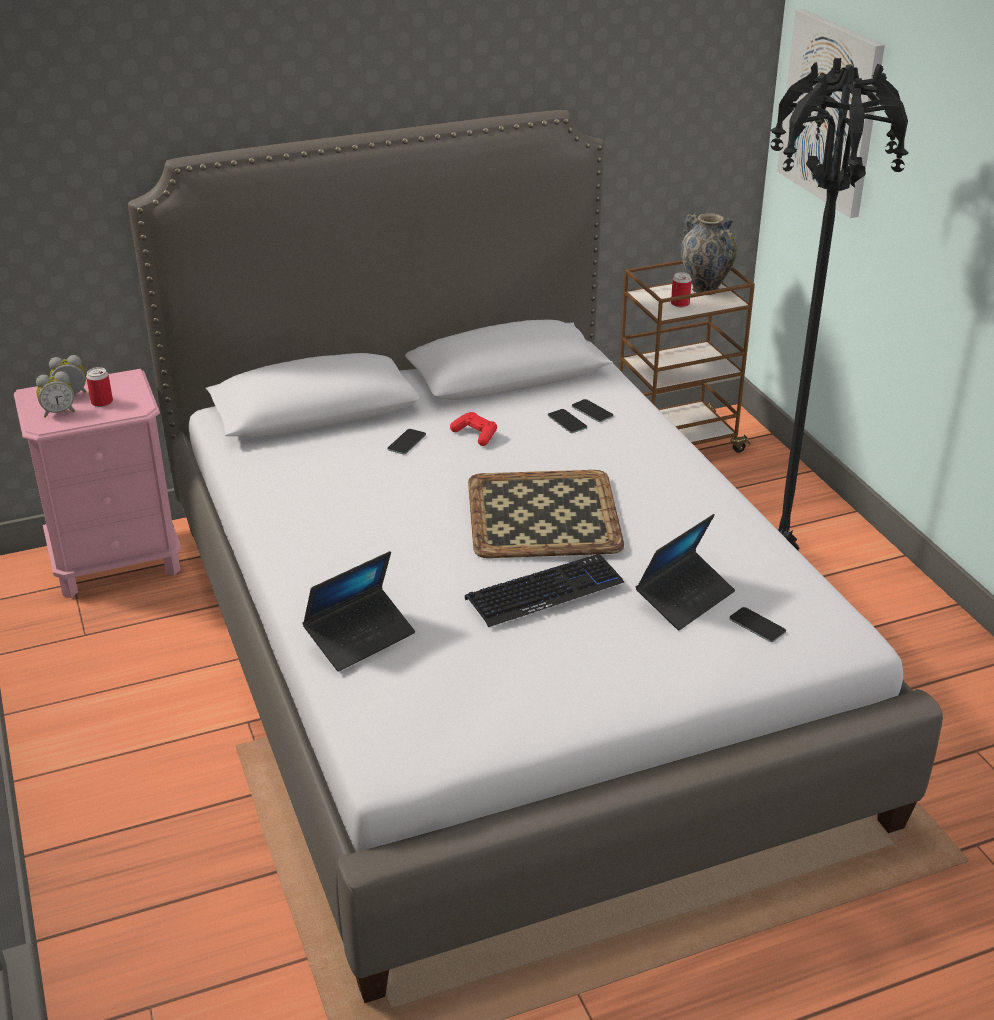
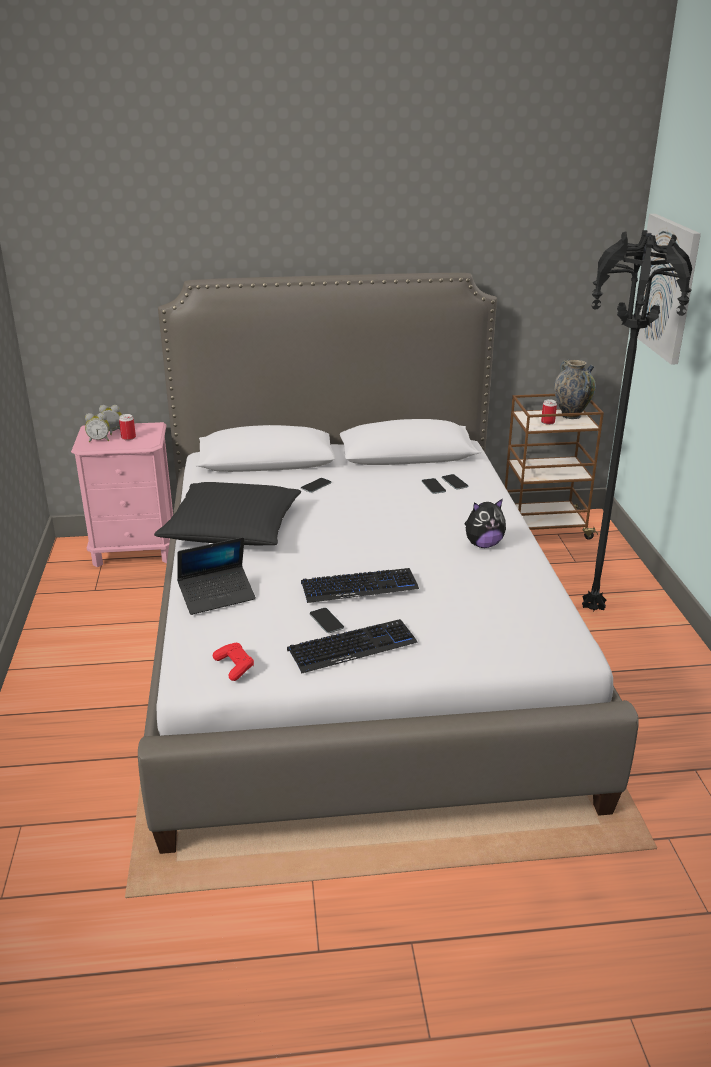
camera: 15 degrees right, 5 degrees down
(323, 528) = (232, 529): none -> black pillow
(475, 434) = (365, 486): red game controller -> red game controller (234, 666)
(542, 515) = (384, 540): tray -> none
(577, 681) = (352, 647): none -> keyboard
(672, 502) = (483, 544): none -> plush toy
(685, 598) = (460, 606): laptop -> none
(757, 625) = (506, 631): phone -> phone (326, 621)

